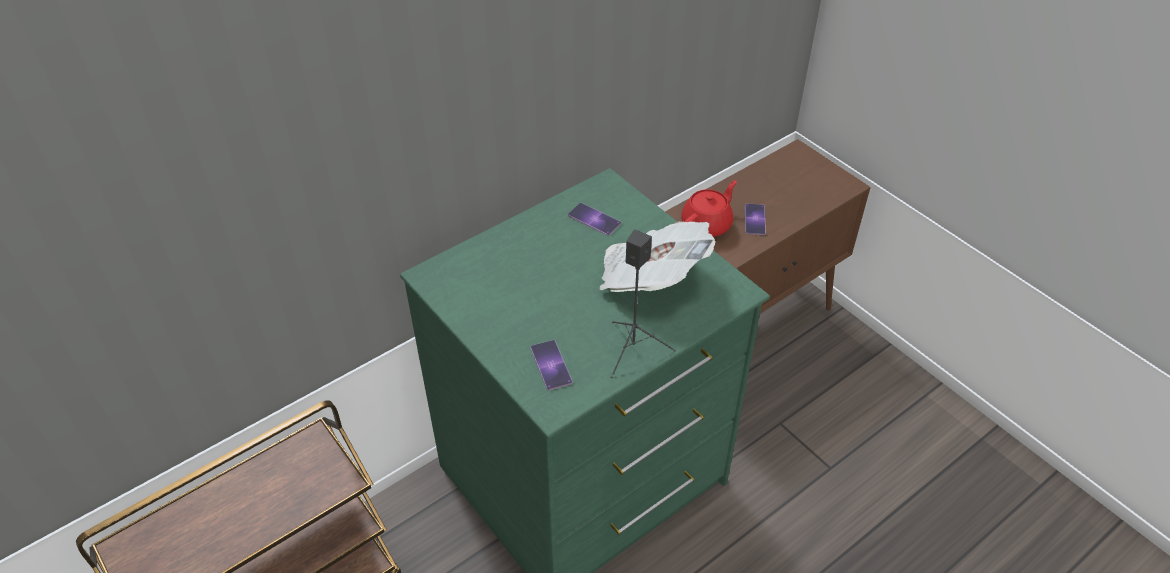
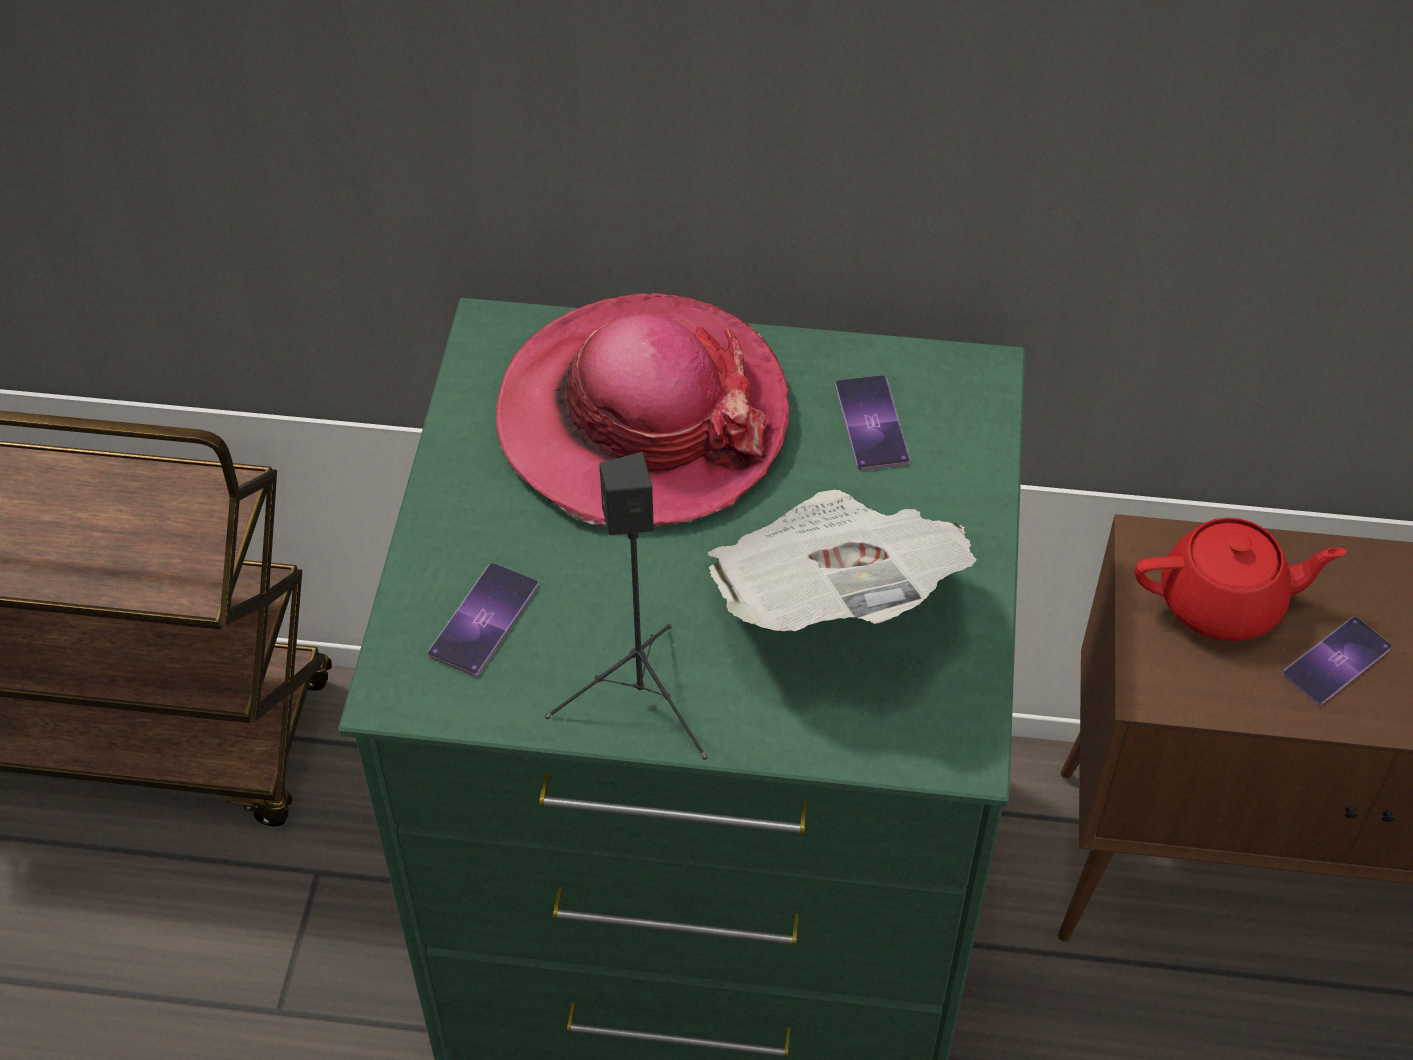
camera: 45 degrees right, 5 degrees up
(519, 267) = (642, 418): none -> hat

